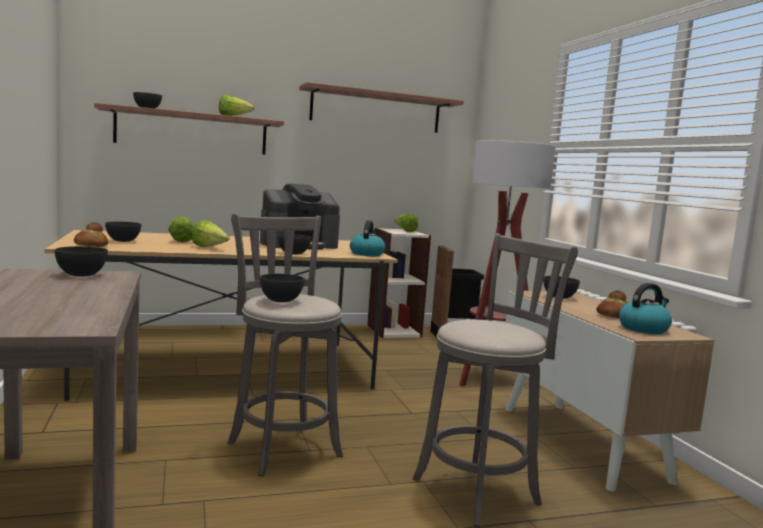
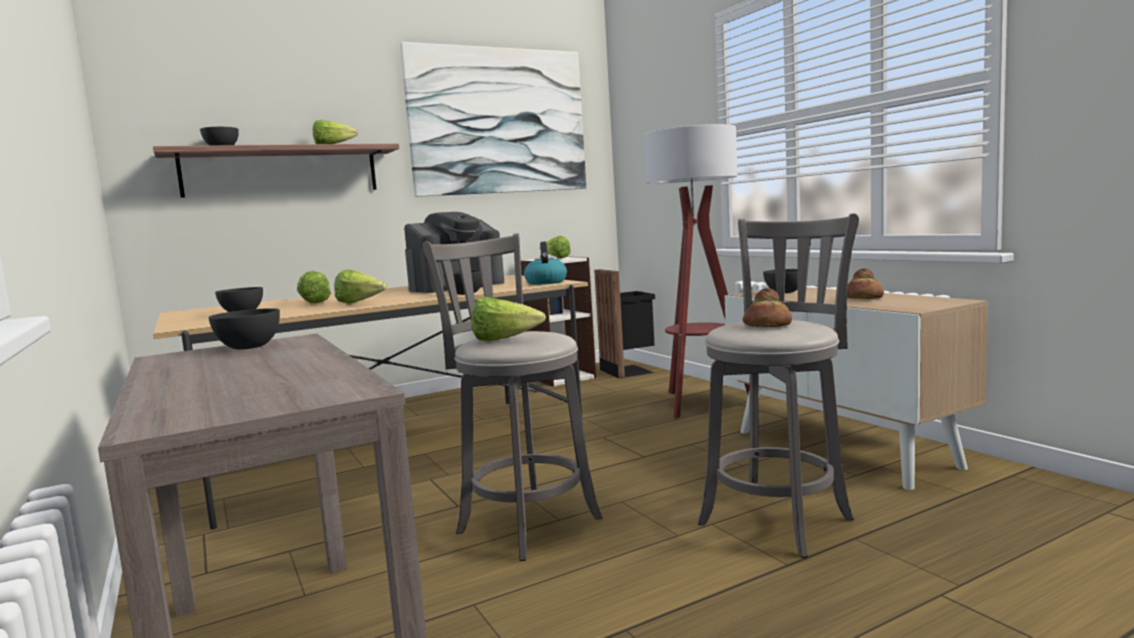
camera: 10 degrees left, 0 degrees up
(90, 245) = (208, 322): bread -> bread (767, 326)
(281, 300) = (504, 340): grey bowl -> lettuce
(376, 110) = (498, 121): shelf -> picture
(643, 328) = (909, 303): kettle -> none

